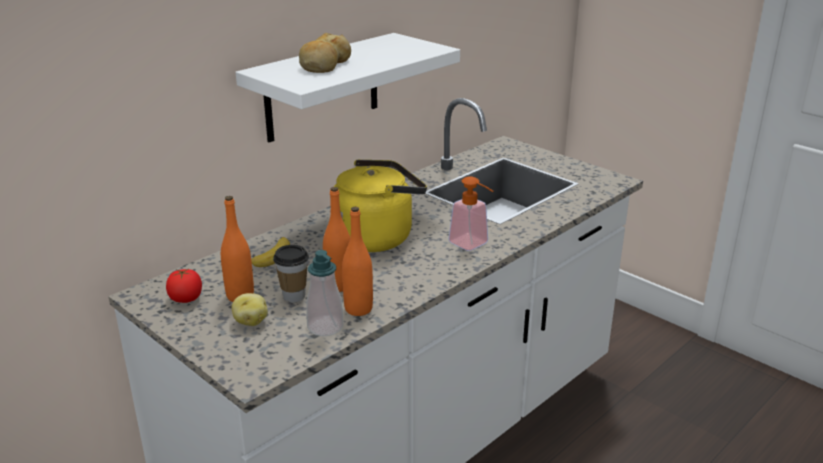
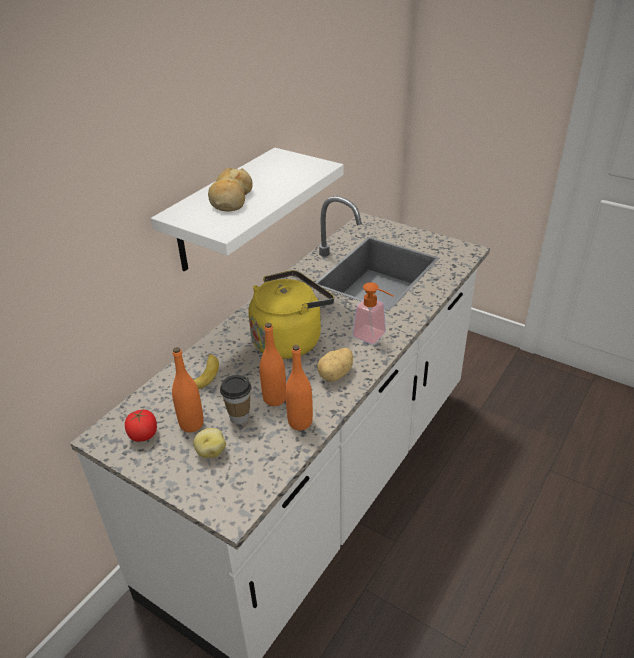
camera: 10 degrees left, 10 degrees up
(325, 327) = (278, 447): soap dispenser -> none
(416, 273) = (336, 375): none -> potato

